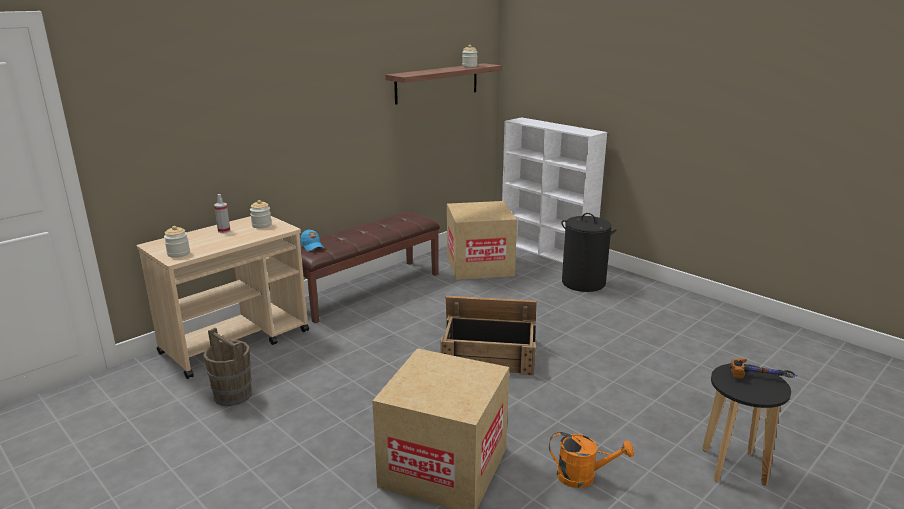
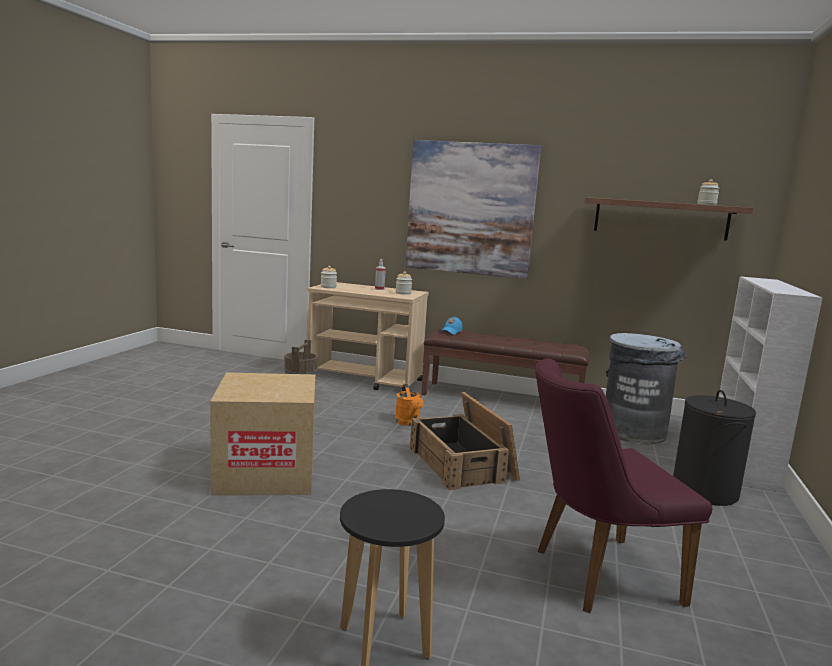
camera: 60 degrees right, 10 degrees down
(287, 107) = (470, 209): none -> picture
(479, 266) = (633, 432): cardboard box -> grey trash can
(583, 476) = (294, 538): orange watering can -> orange watering can (409, 423)
(672, 361) = (593, 575): none -> purple chair
(761, 376) = (416, 520): hammer -> none

